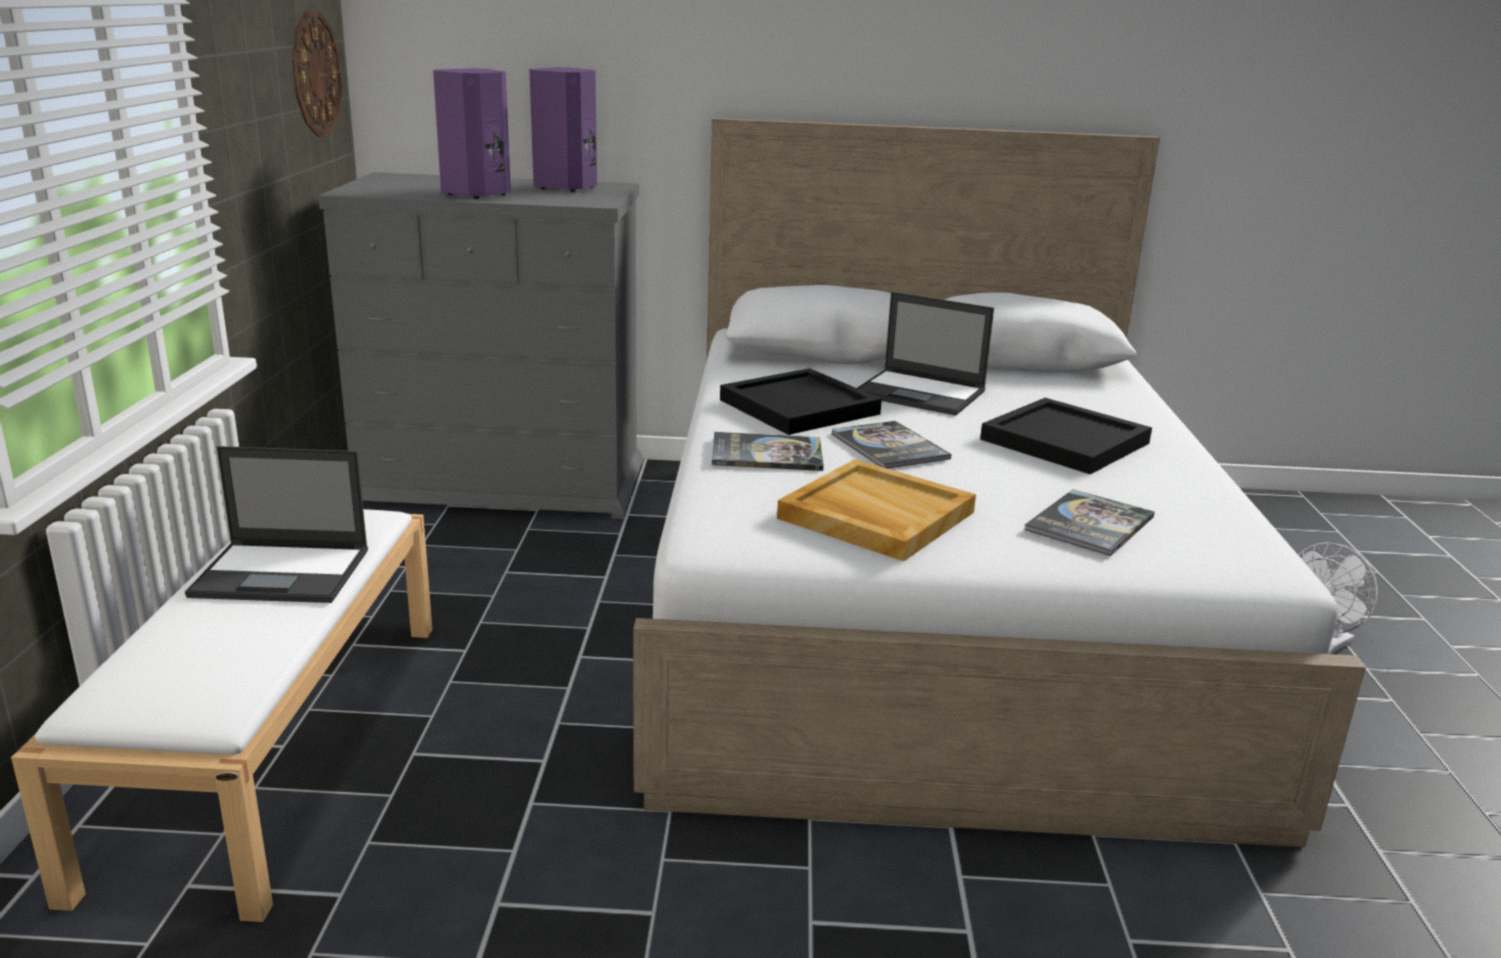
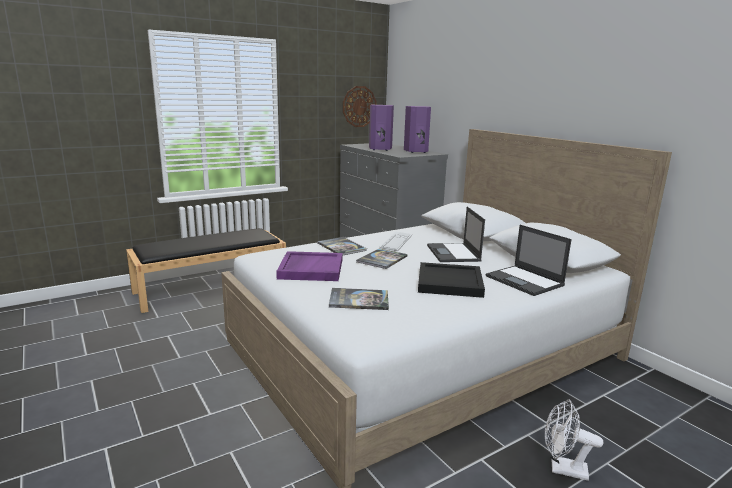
camera: 55 degrees right, 5 degrees down
(275, 741) = (212, 287): white bench -> black bench
(283, 573) = (222, 239): laptop -> laptop (525, 281)
(797, 407) = (396, 242): black tray -> keyboard
(874, 515) = (310, 269): beige tray -> purple tray

